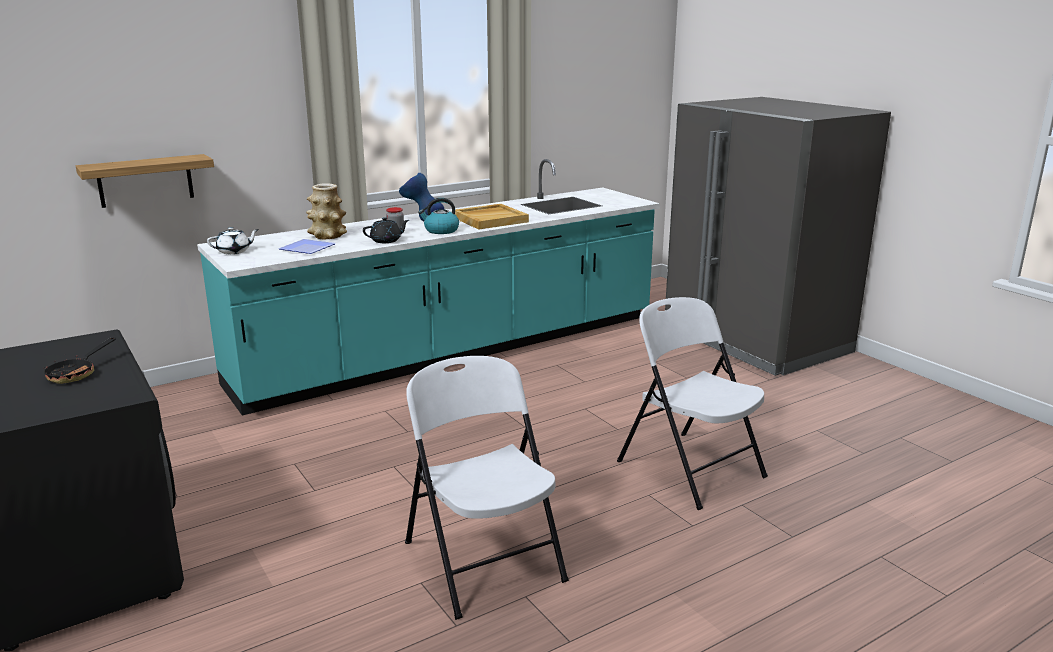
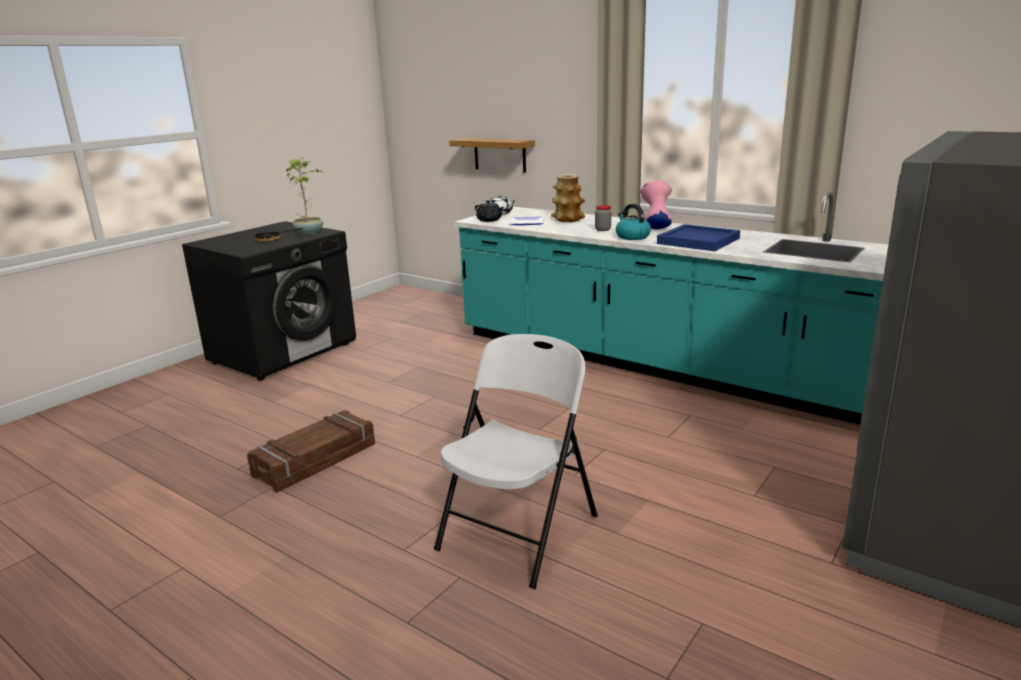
camera: 70 degrees right, 0 degrees up
(83, 348) = (309, 233): none -> potted plant
(386, 241) = (577, 231): black teapot -> black teapot (489, 220)
(422, 220) = (655, 228): blue vase -> pink vase
(484, 561) = (316, 460): white chair -> crate
(490, 219) = (699, 241): beige tray -> blue tray

